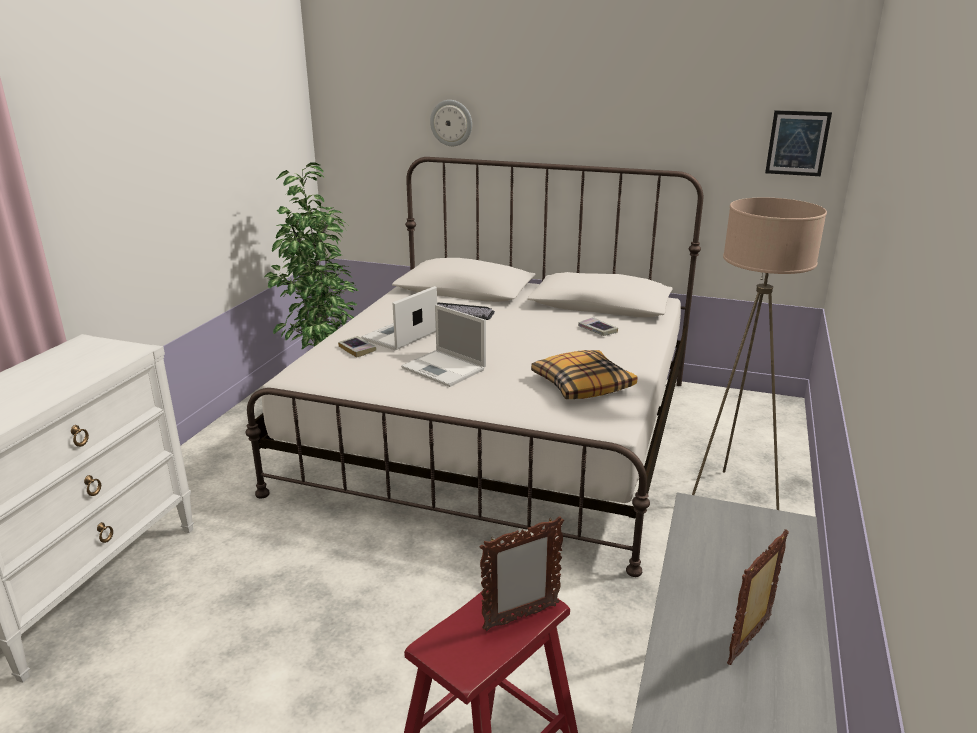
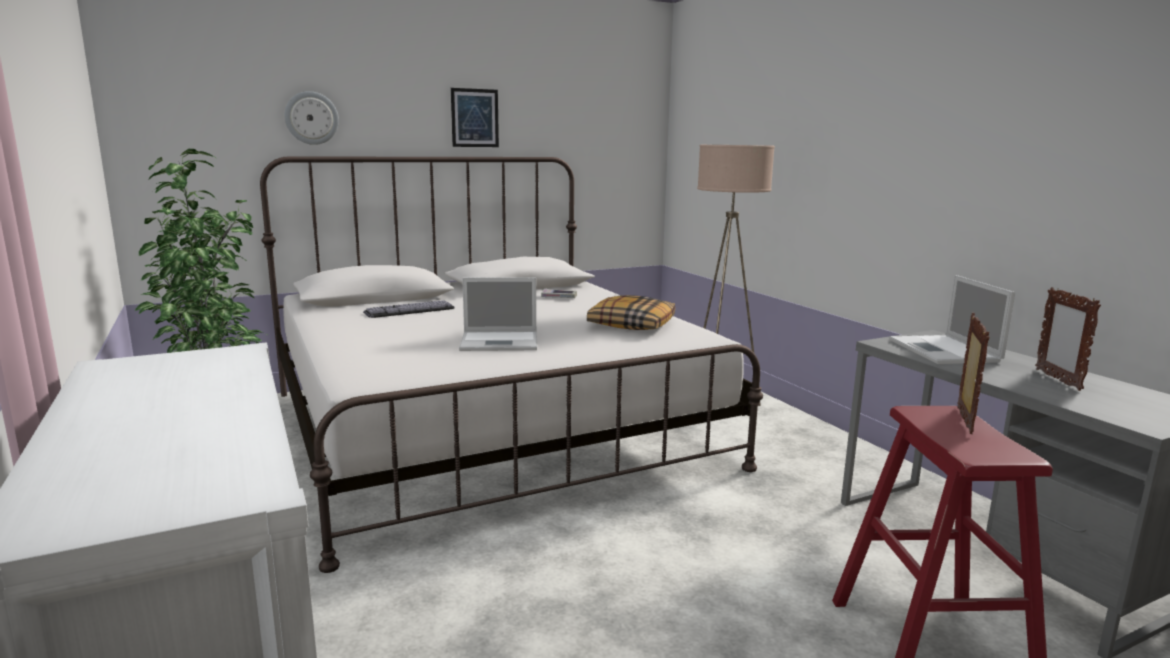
camera: 45 degrees left, 10 degrees down
(357, 349) = (376, 351): book -> none
(399, 336) = (396, 334): laptop -> laptop (945, 351)
(797, 143) = (632, 130): picture -> picture (475, 118)

